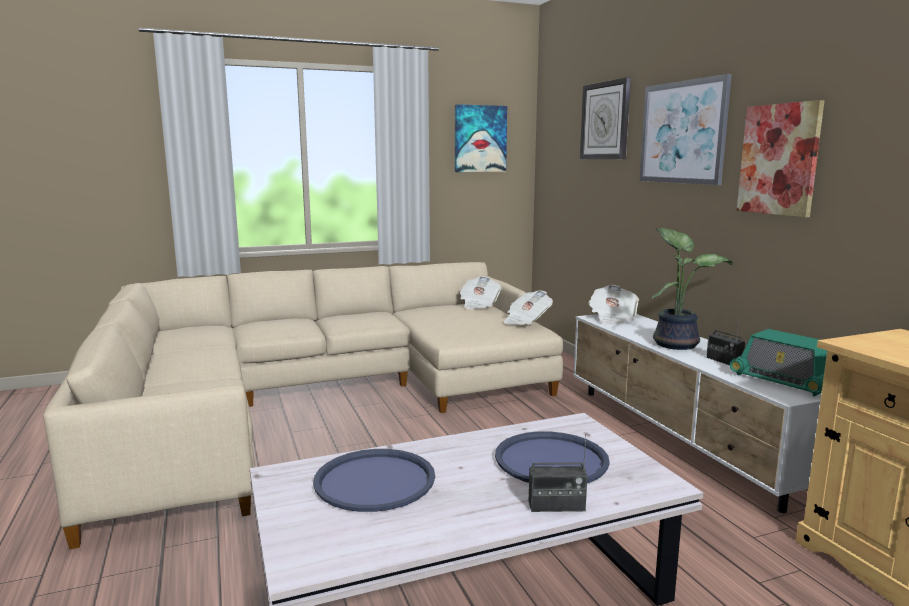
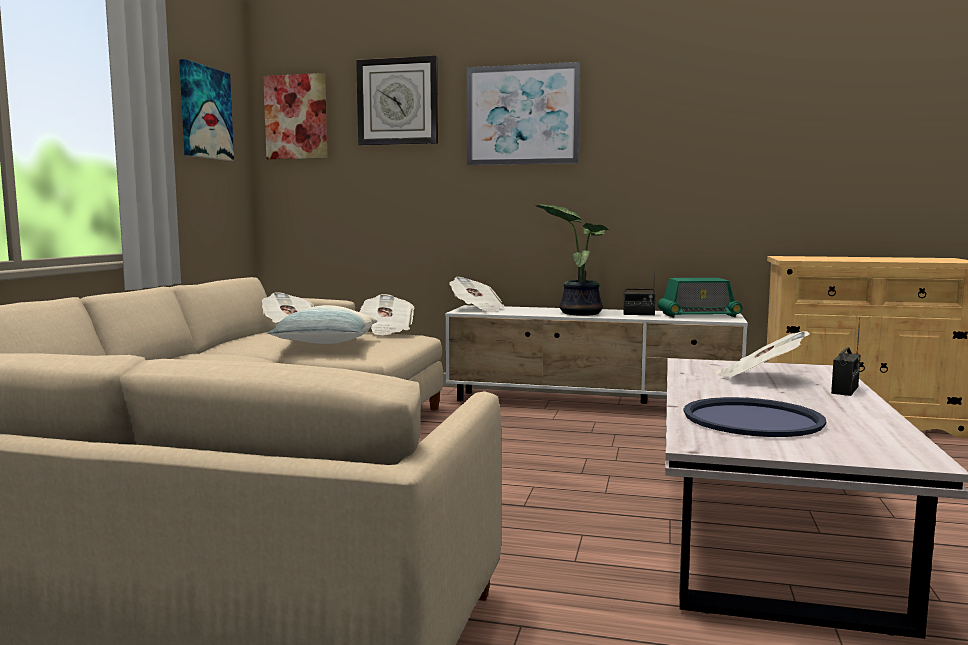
camera: 55 degrees left, 5 degrees down
(449, 323) = (325, 344): none -> pillow
(551, 460) = (758, 378): blue tray -> newspaper
(779, 159) = (641, 138): picture -> picture (296, 117)

